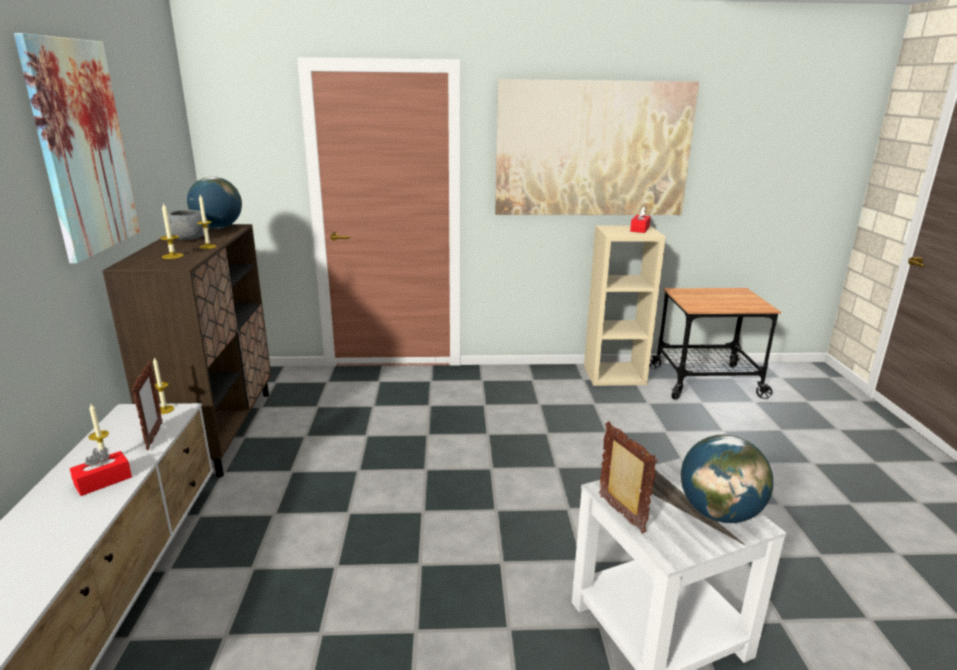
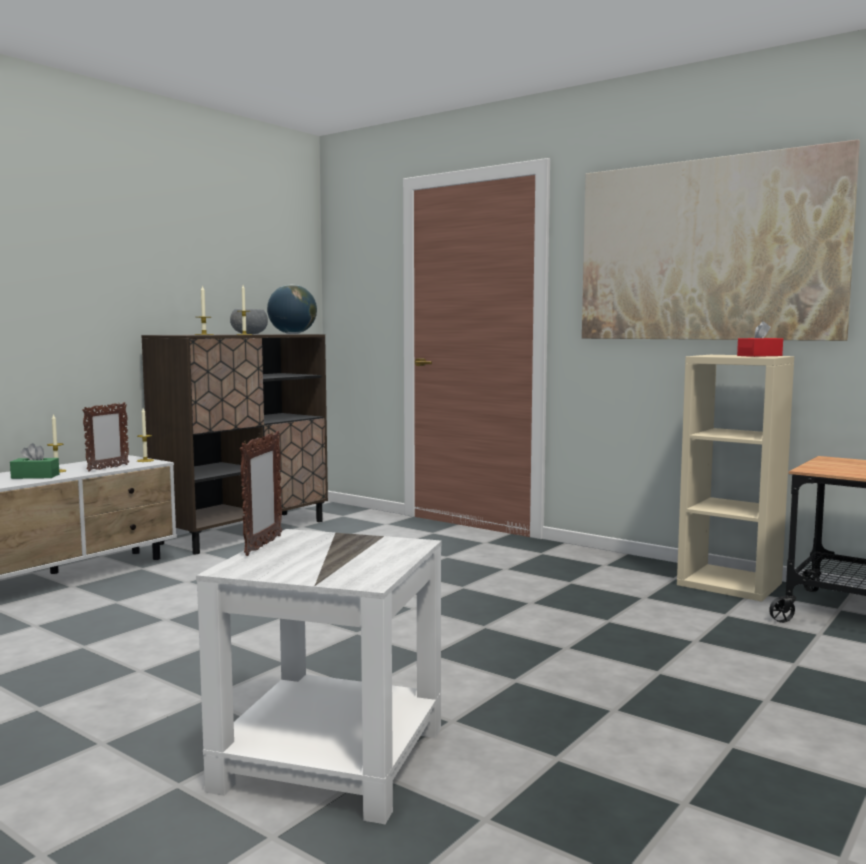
camera: 40 degrees right, 15 degrees down
(82, 148) = (155, 238): picture -> none
(103, 481) = (35, 476): red tissue box -> green tissue box
(718, 513) = (354, 567): globe -> none

